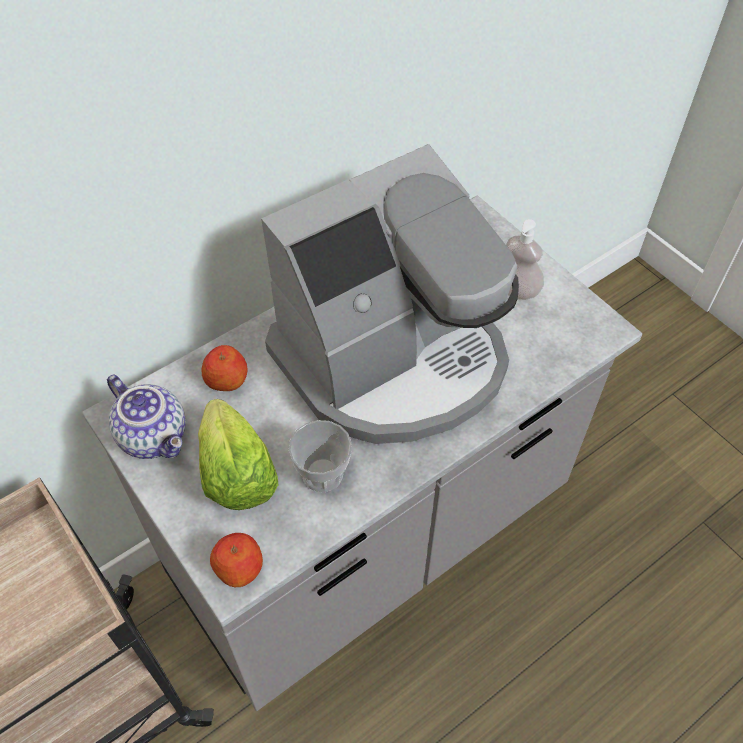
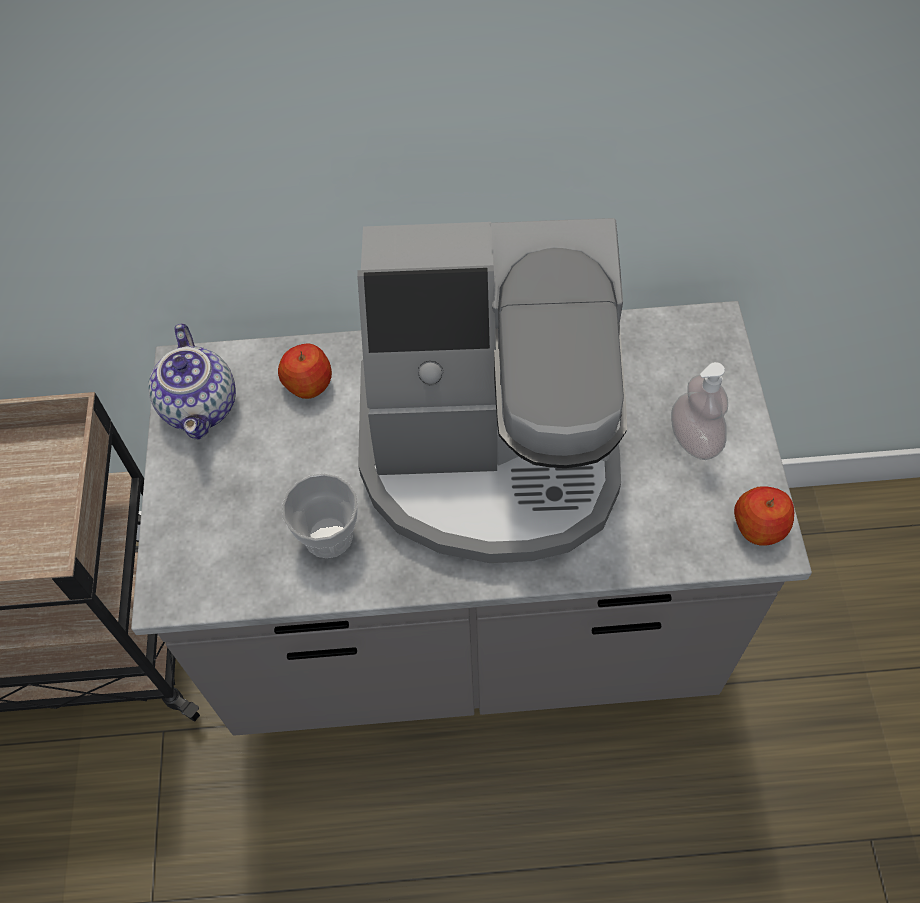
camera: 35 degrees right, 5 degrees up
(236, 474) = (247, 489): lettuce -> none
(239, 568) = (183, 586): apple -> apple (759, 526)

